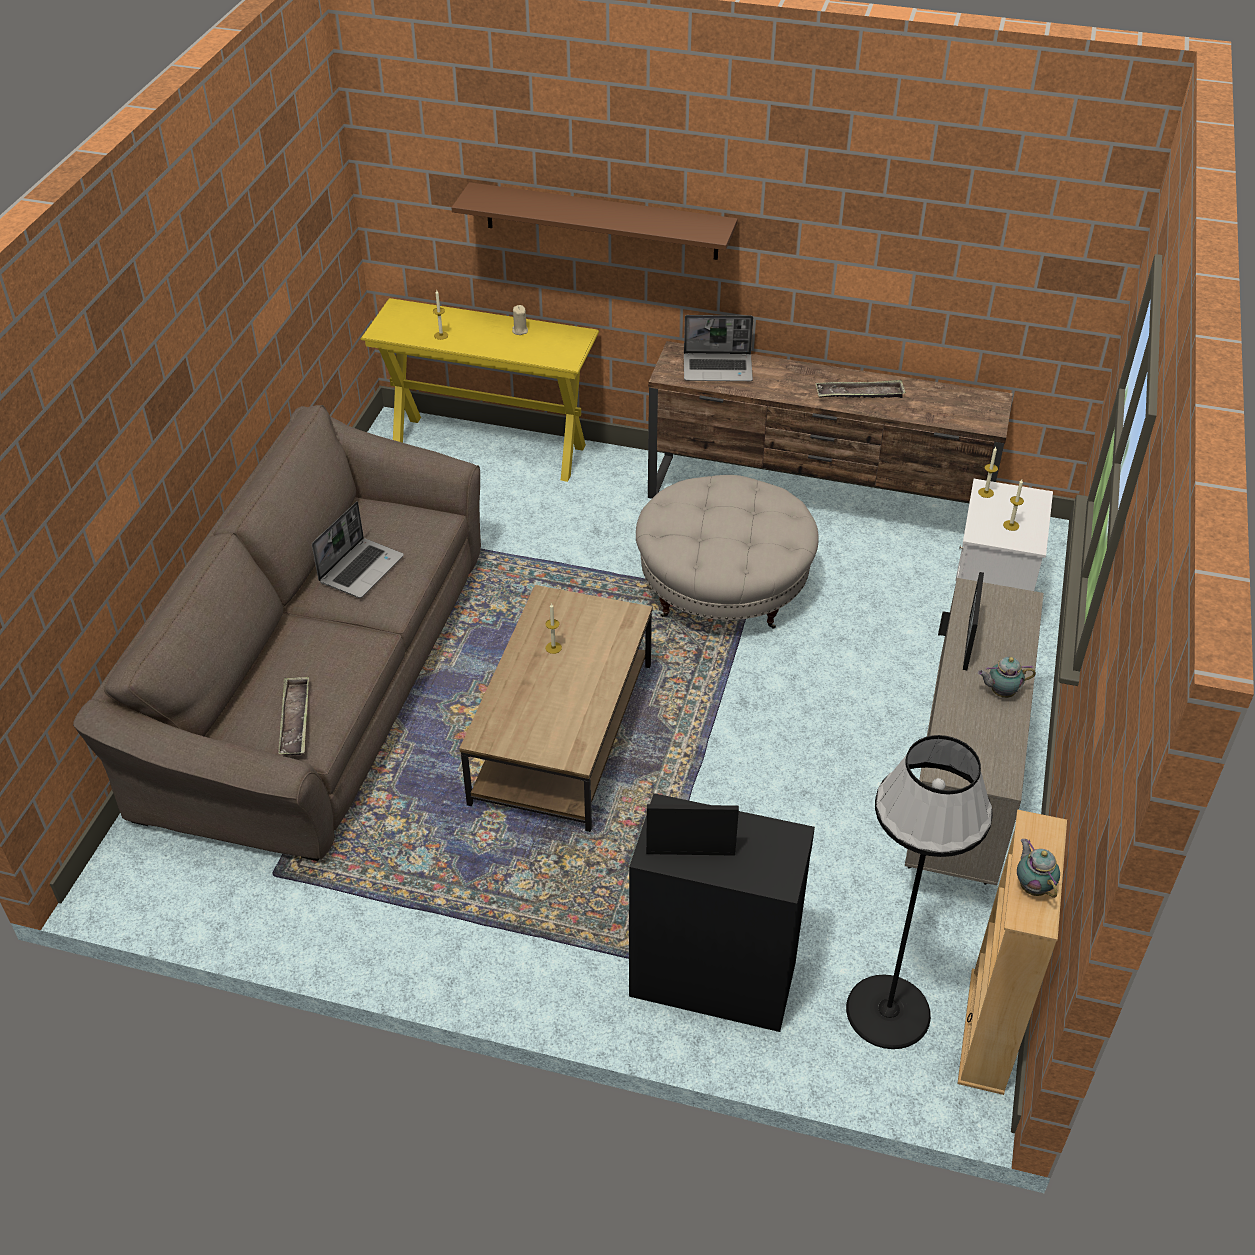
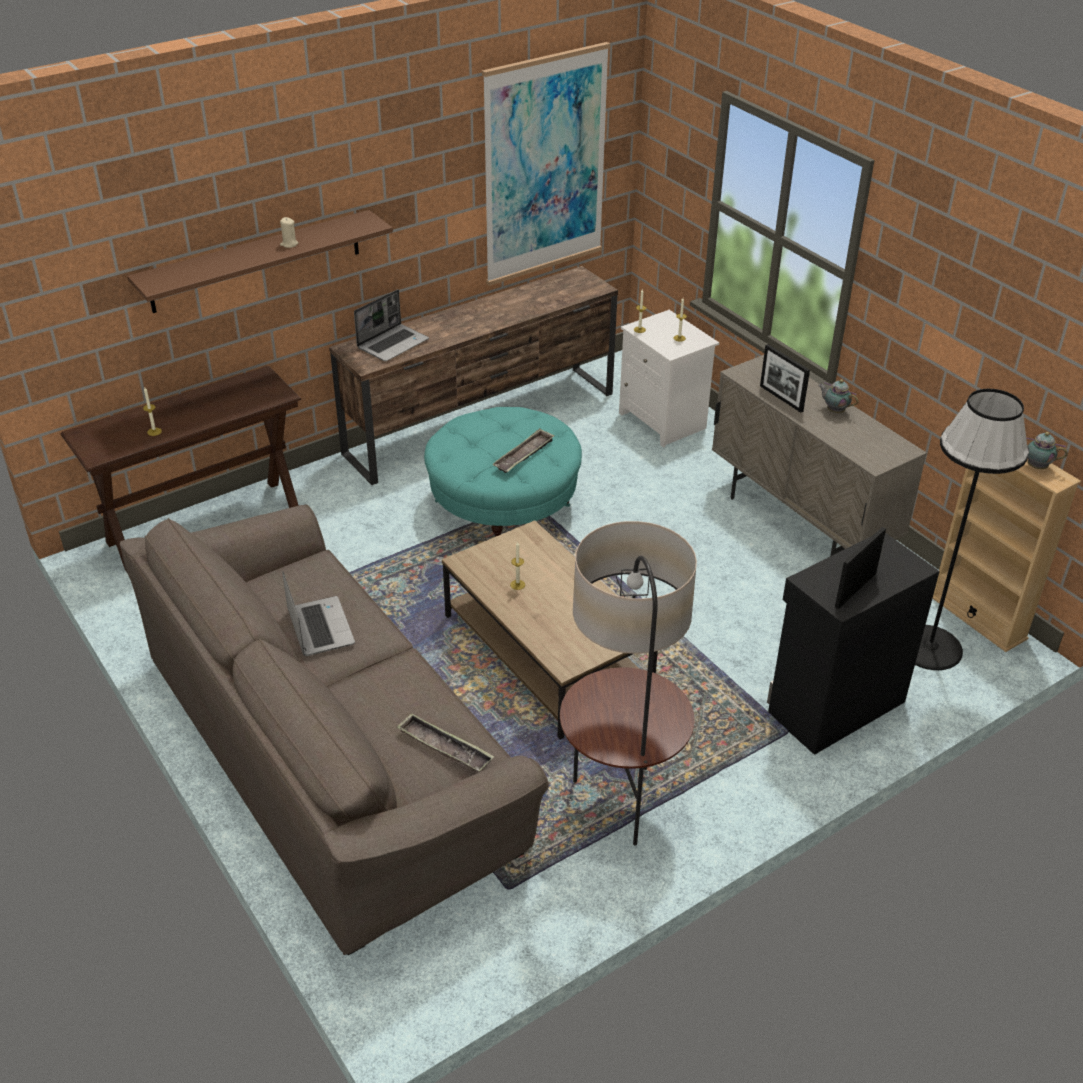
camera: 50 degrees left, 5 degrees down
(430, 890) = (620, 804): none -> floor lamp
(489, 448) = (205, 525): yellow console table -> brown console table
(520, 330) = (211, 396): beige candle -> beige candle (289, 244)
(723, 587) = (503, 504): beige ottoman -> turquoise ottoman
(859, 394) = (502, 311): tray -> tray (524, 455)
(980, 256) = (544, 166): none -> picture
(1000, 692) = (834, 411): teapot -> teapot turned 90 degrees clockwise

